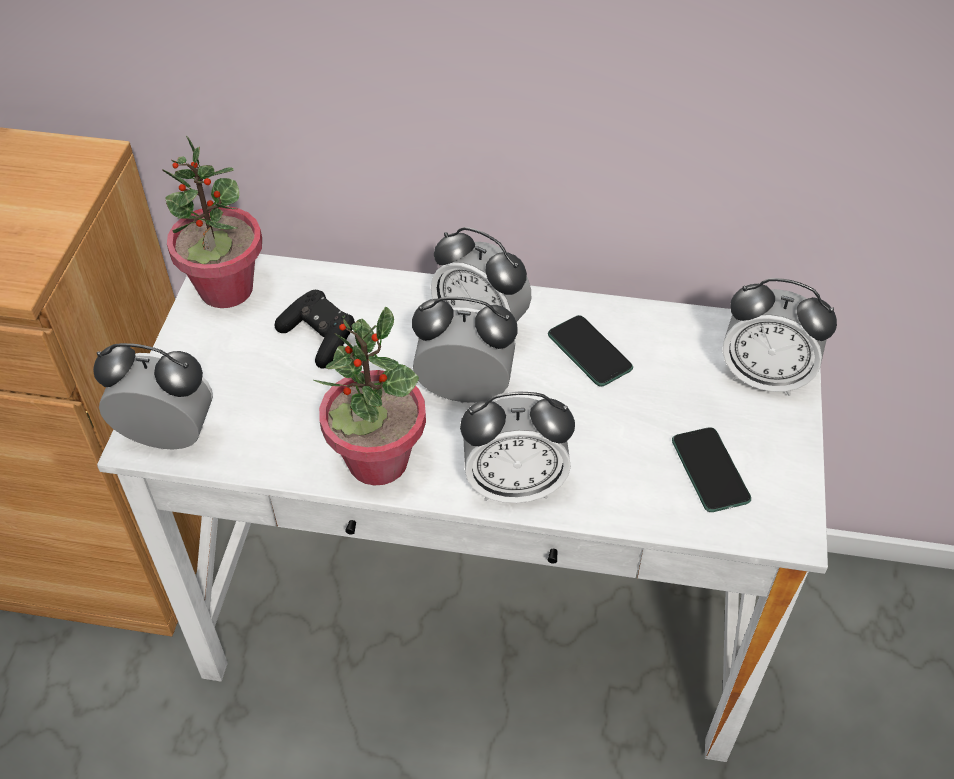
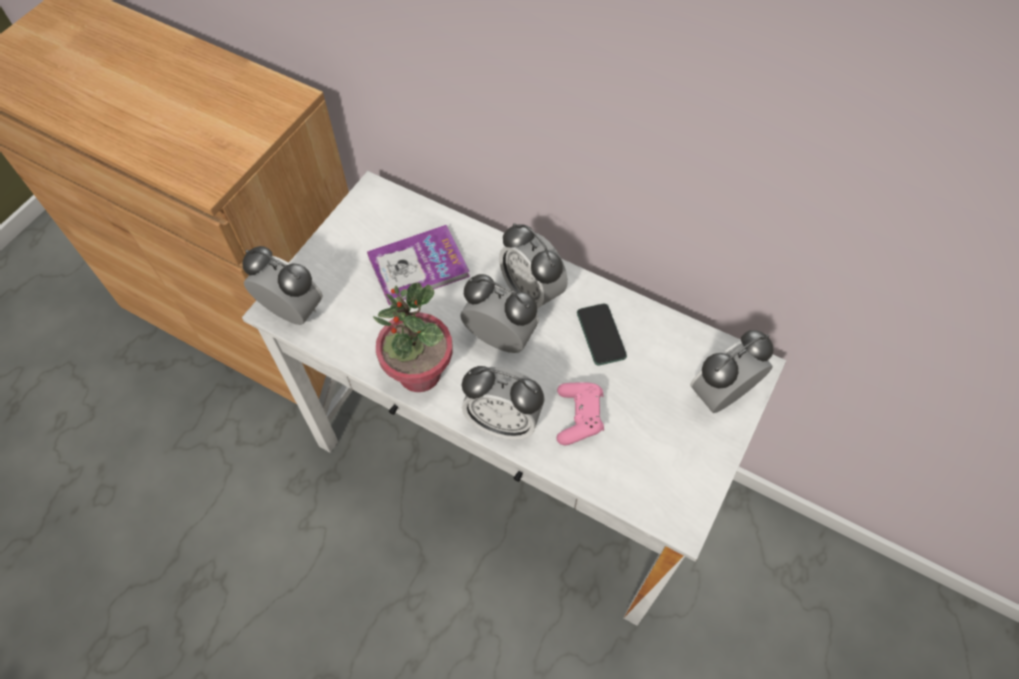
camera: 20 degrees right, 10 degrees up
(226, 290) = (371, 210): potted plant -> none
(319, 338) = (418, 266): black game controller -> book
(607, 451) = (579, 417): none -> pink game controller
(710, 470) = (646, 456): phone -> none
(764, 376) = (721, 394): alarm clock -> alarm clock turned 105 degrees clockwise

